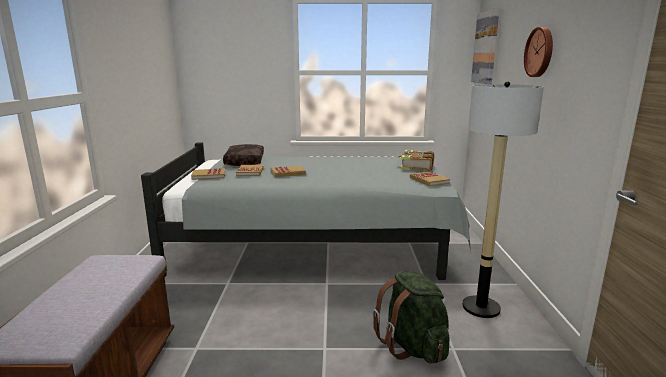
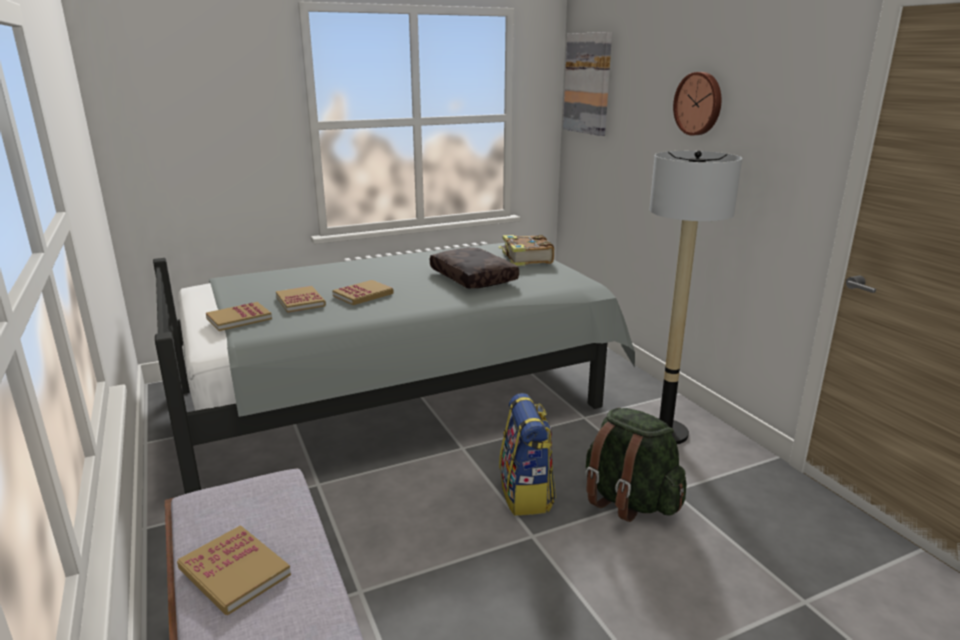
camera: 25 degrees left, 5 degrees up
(244, 161) = (263, 283): brown pillow -> brown pillow (471, 278)
(343, 322) = (526, 494): none -> backpack
(429, 180) = (566, 279): book -> book (234, 572)

